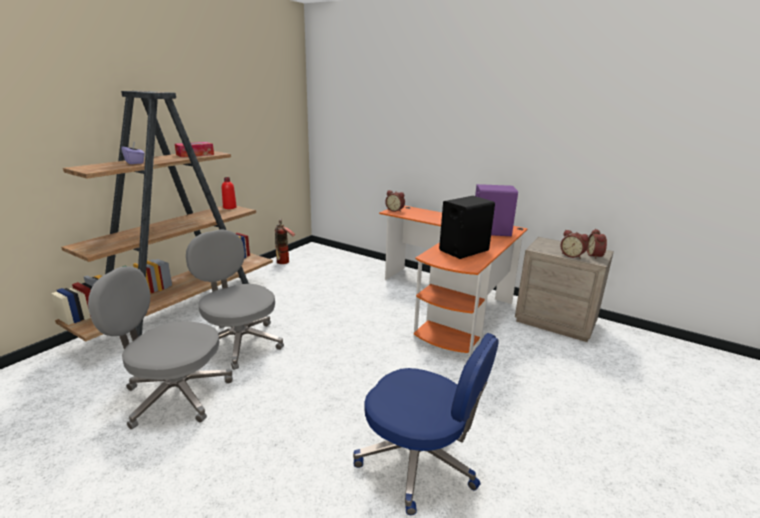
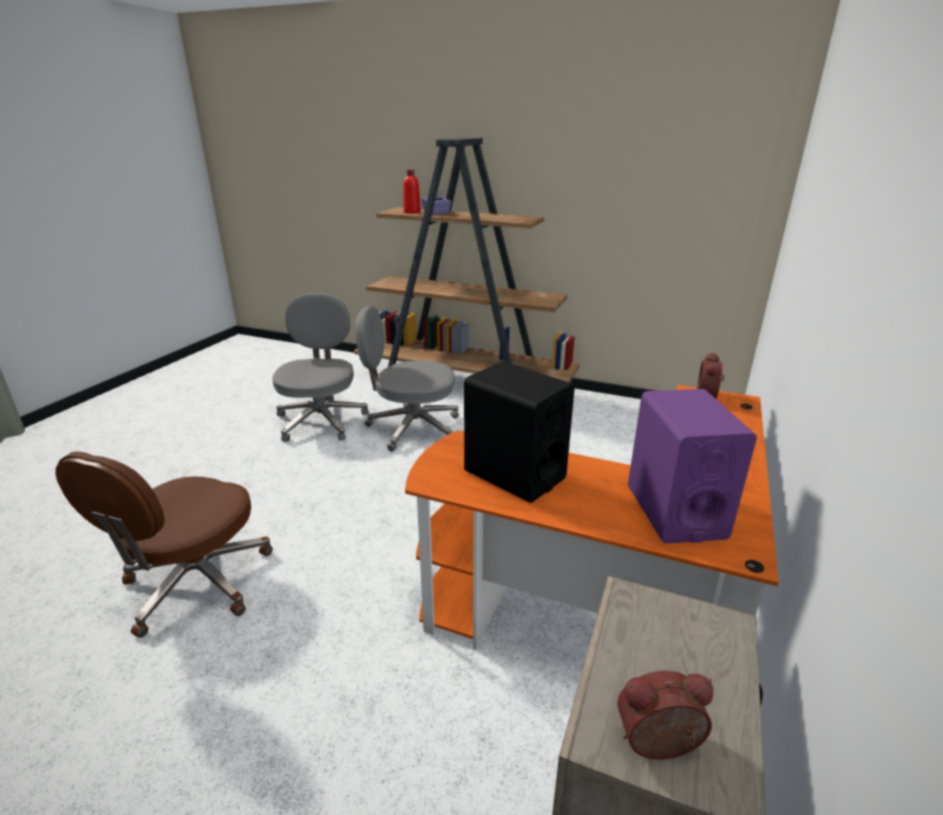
camera: 80 degrees right, 5 degrees up
(195, 154) = (502, 217): tissue box -> none
(229, 207) = (550, 297): red bottle -> red bottle (412, 212)
(239, 342) = (412, 428): grey office chair -> grey office chair turned 120 degrees counterclockwise
(283, 263) = (629, 410): fire extinguisher -> none
(419, 461) = (195, 584): blue office chair -> brown office chair
(572, 255) = (621, 674): alarm clock -> none

